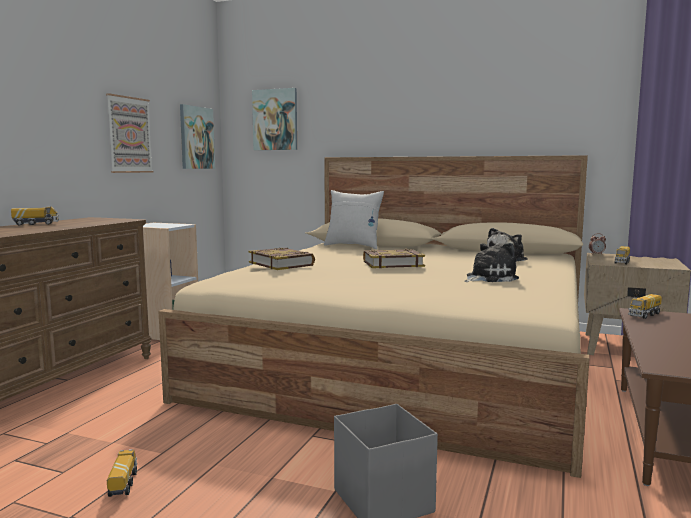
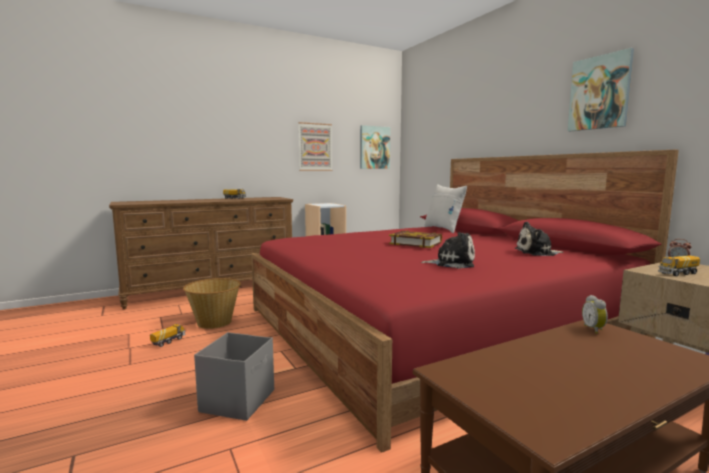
camera: 40 degrees right, 0 degrees up
(138, 435) = (214, 322): none -> basket
(275, 120) = (427, 132): picture -> picture (599, 93)
(281, 264) = (337, 234): book -> none
(407, 361) = (432, 325): beige bed -> red bed
(644, 315) = (594, 329): toy truck -> alarm clock

